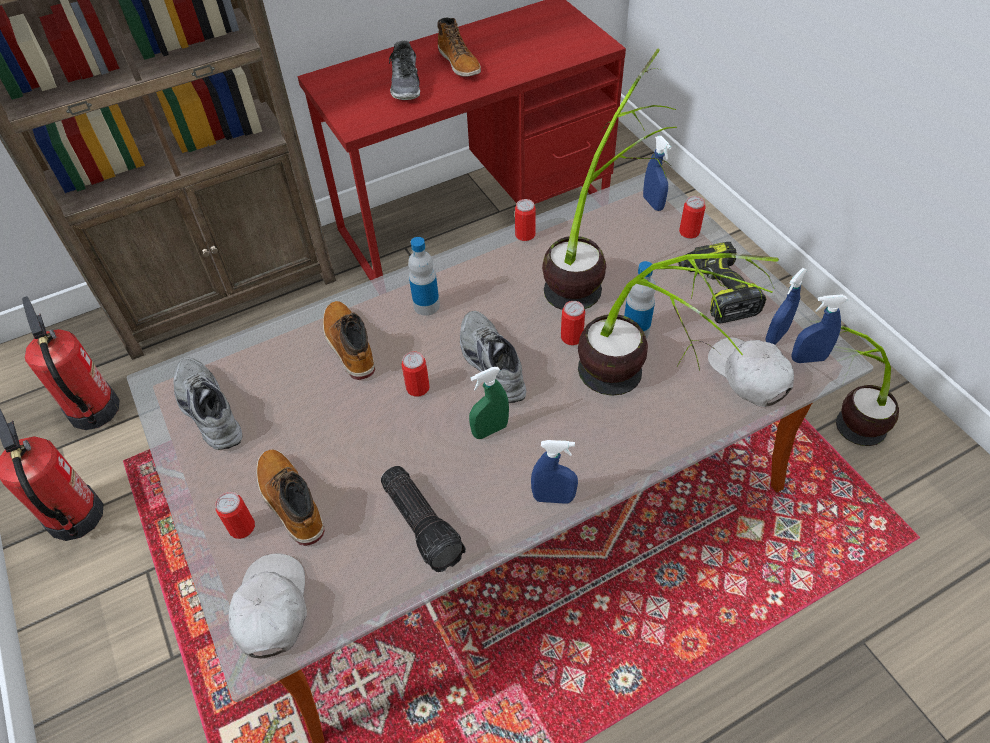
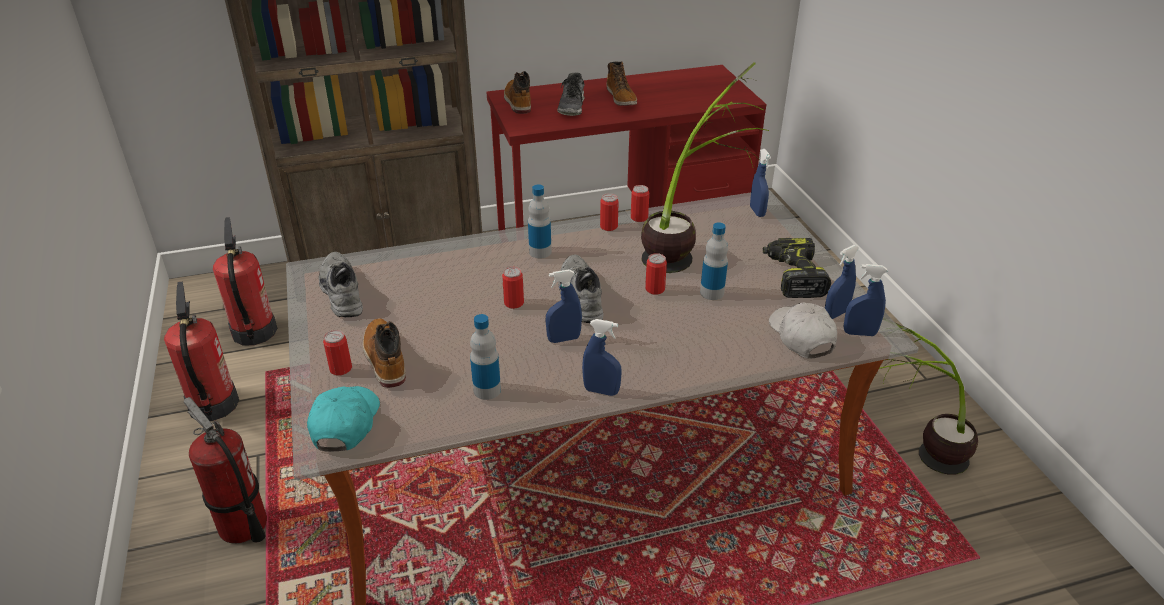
camera: 10 degrees right, 15 degrees down
(156, 666) = (242, 526): none -> fire extinguisher
(271, 609) = (345, 424): white cap -> turquoise cap
(349, 346) = (467, 268): boot -> boot (517, 102)
(423, 523) = (487, 390): flashlight -> bottle
(490, 430) = (564, 339): green spray bottle -> blue spray bottle
(642, 390) = (703, 333): potted plant -> none
(689, 232) = (782, 234): can -> can (608, 226)

